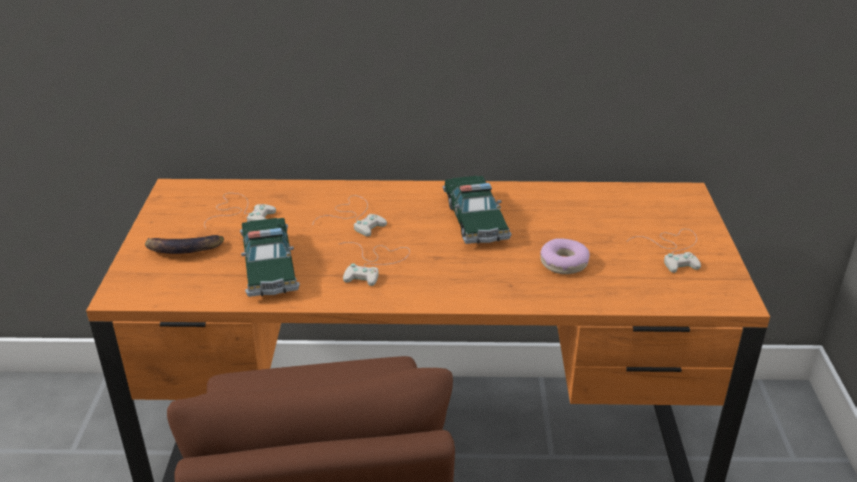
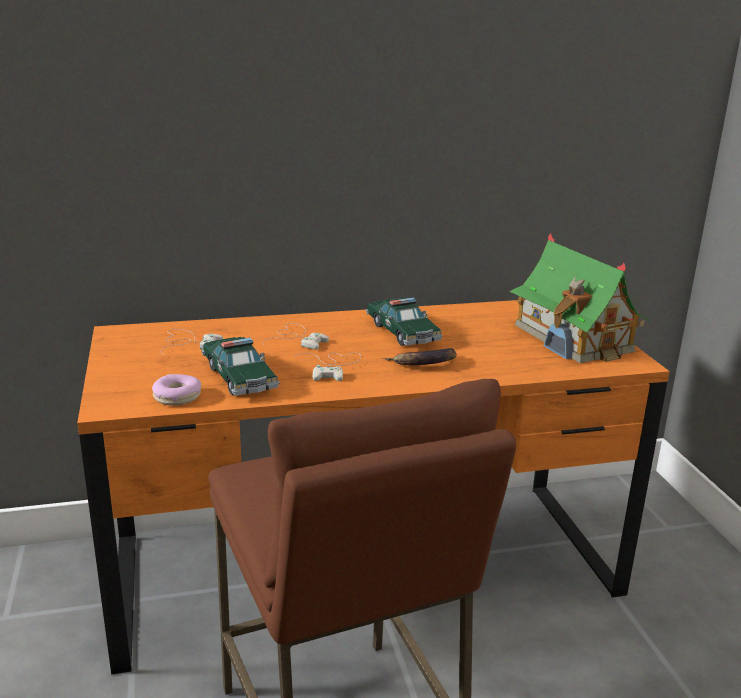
camera: 15 degrees left, 10 degrees down
(182, 250) = (149, 372): banana -> banana (424, 363)
(564, 263) = (492, 353): donut -> donut (177, 397)
(674, 250) = (573, 338): white game controller -> toy house

